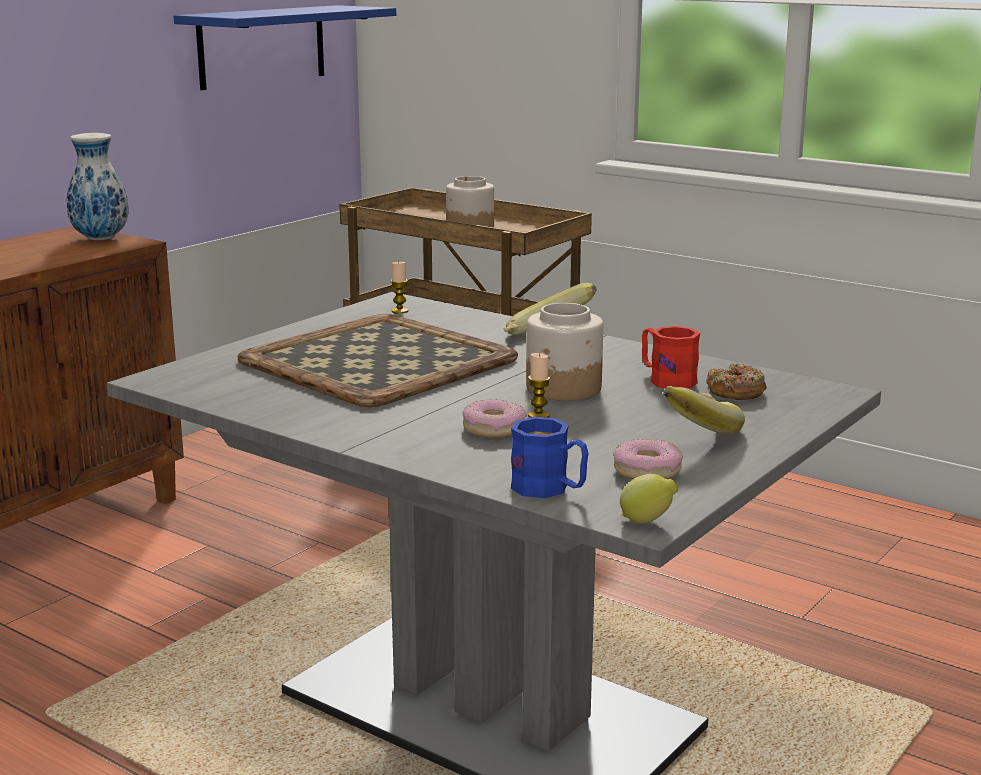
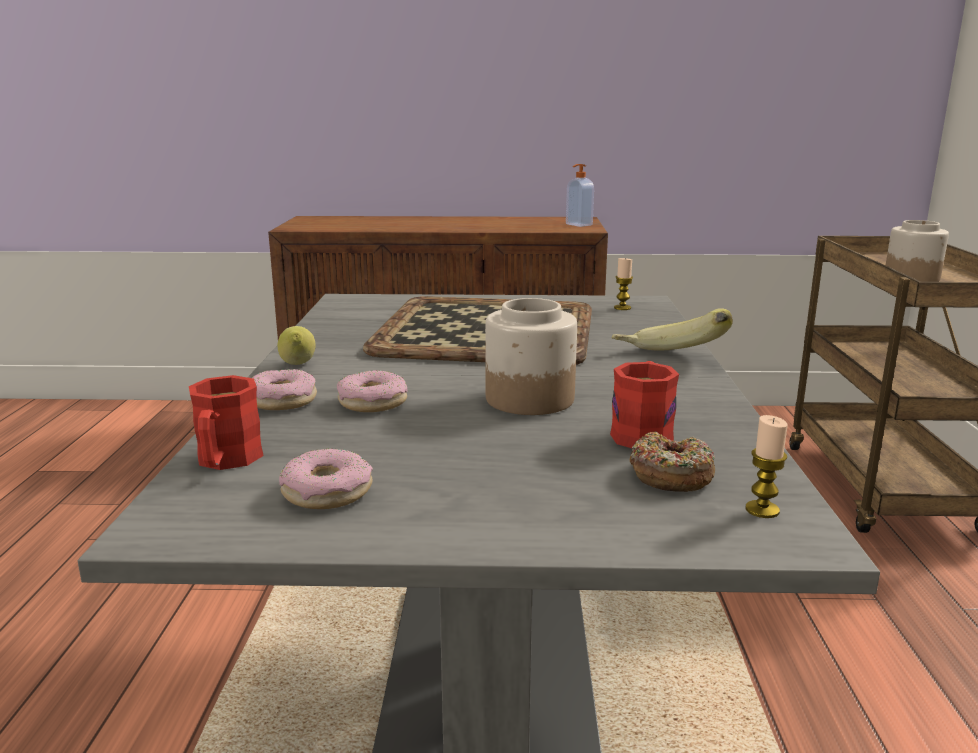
camera: 55 degrees right, 0 degrees up
(101, 239) = (578, 225): vase -> soap dispenser
(262, 46) = (819, 91): blue shelf -> none
(440, 453) = (282, 400): none -> donut
(538, 416) = (433, 409): candle -> candle (762, 510)
(550, 489) = (225, 462): blue mug -> red mug
(647, 522) = (161, 530): lemon -> lemon (298, 365)
(697, 432) = (490, 488): banana -> none

